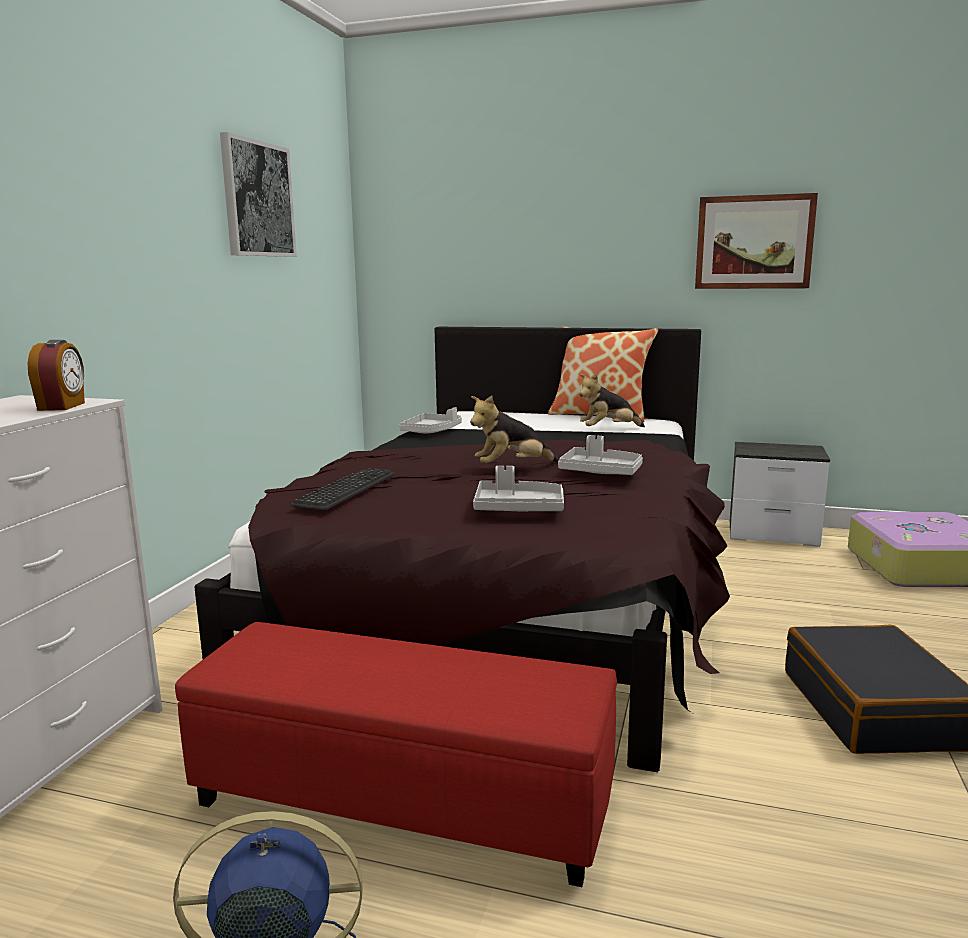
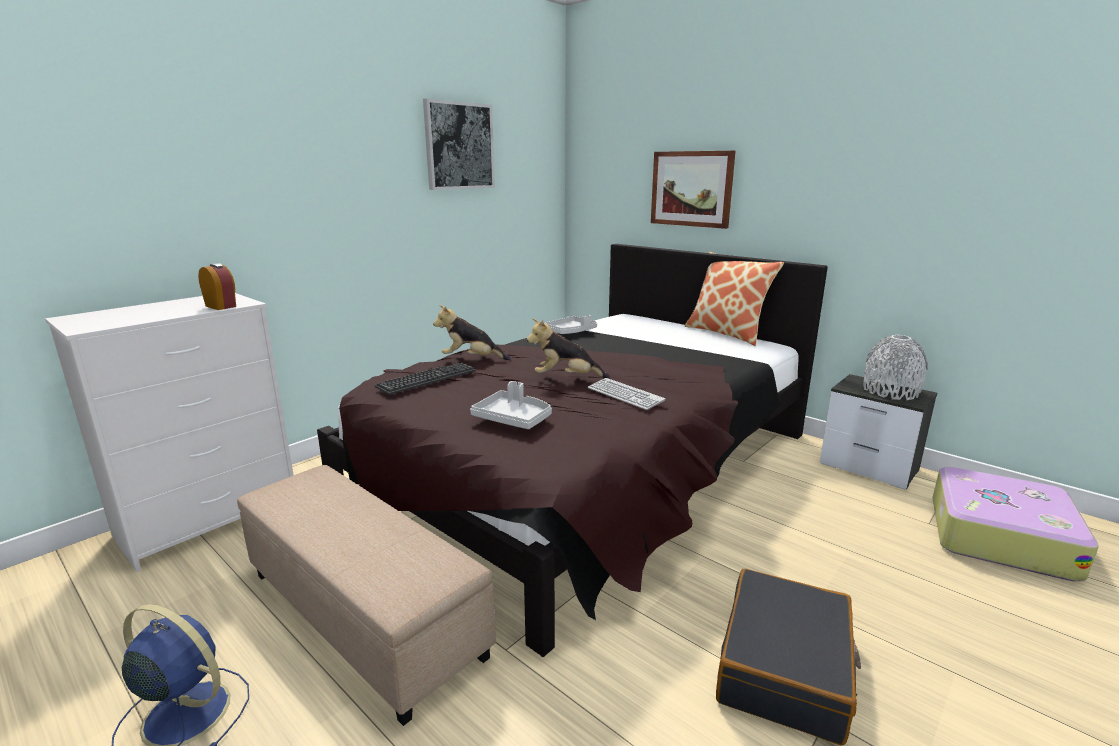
camera: 25 degrees right, 5 degrees up
(63, 406) = (221, 306): alarm clock -> alarm clock turned 75 degrees counterclockwise
(404, 796) = (365, 612): red ottoman -> beige ottoman
(600, 472) = (625, 395): grey tray -> keyboard
(608, 430) = (711, 350): plush toy -> plush toy (471, 359)
(754, 242) = (890, 185): picture -> picture (691, 189)
(786, 449) = (890, 391): none -> grey vase

